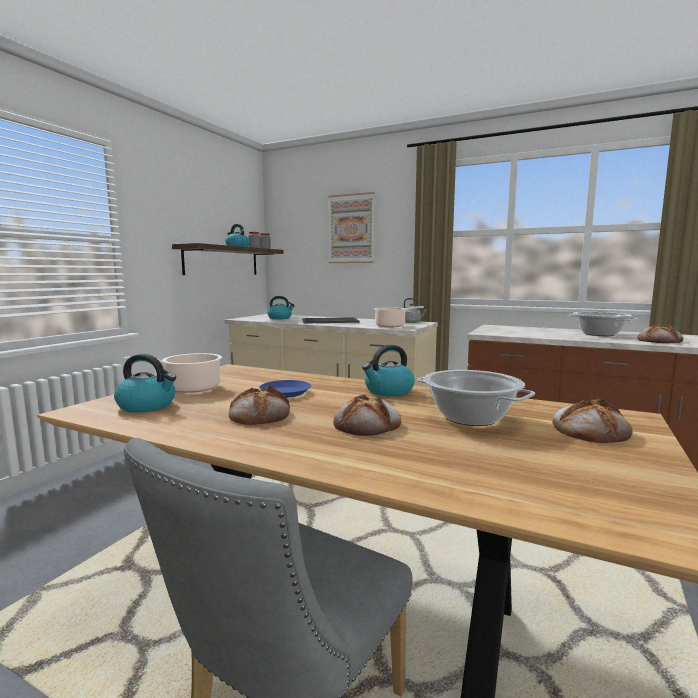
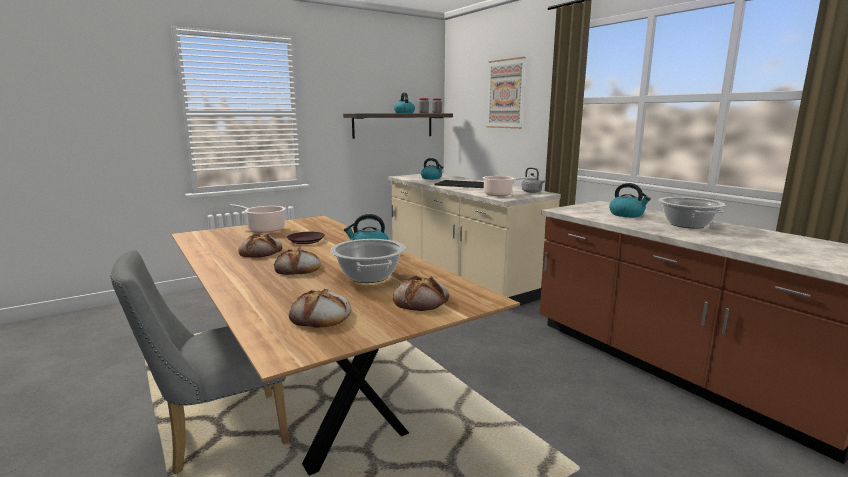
camera: 30 degrees right, 5 degrees up
(147, 406) = (222, 237): kettle -> kettle (627, 214)
(285, 392) = (306, 240): blue plate -> brown plate
(659, 341) = (729, 240): bread -> bread (321, 316)

